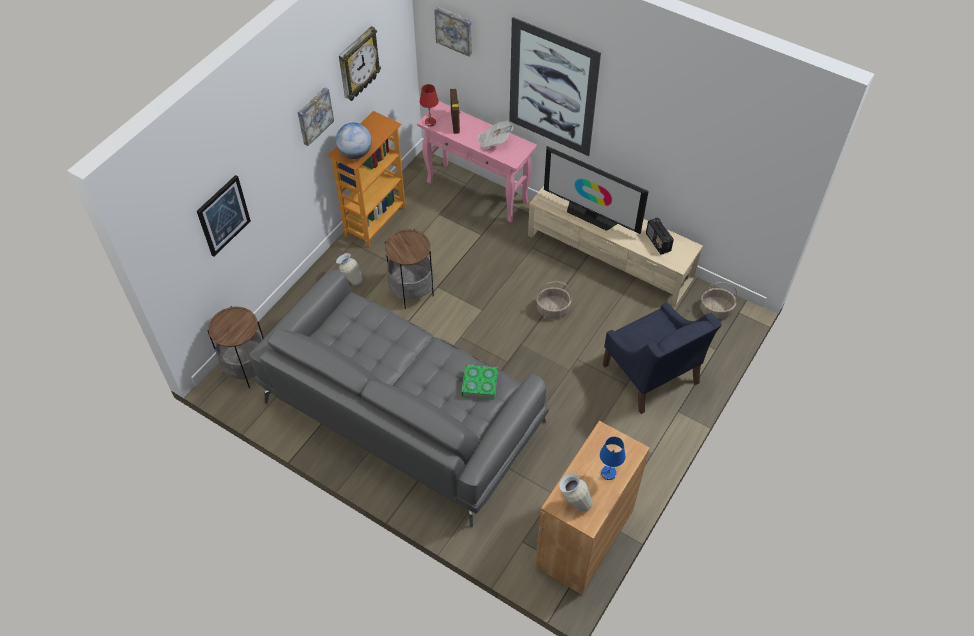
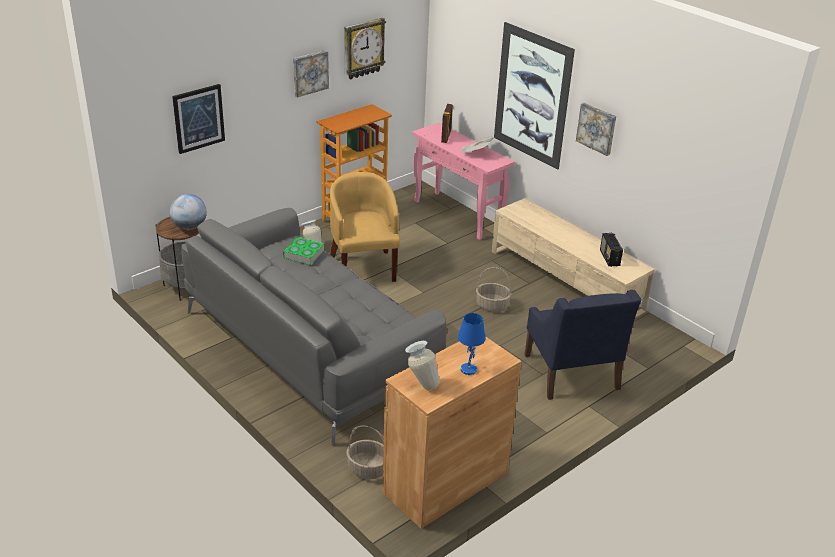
camera: 15 degrees right, 20 degrees down
(355, 153) = (341, 124): globe -> globe (189, 227)
(411, 291) = (363, 267): side table -> yellow armchair
(430, 122) = (424, 133): red table lamp -> none
(454, 30) = (458, 44): picture -> picture (597, 128)
(479, 384) = (384, 315): book -> book (304, 254)
(591, 215) = (551, 228): television -> none
(715, 310) = (658, 339): basket -> basket (367, 469)

